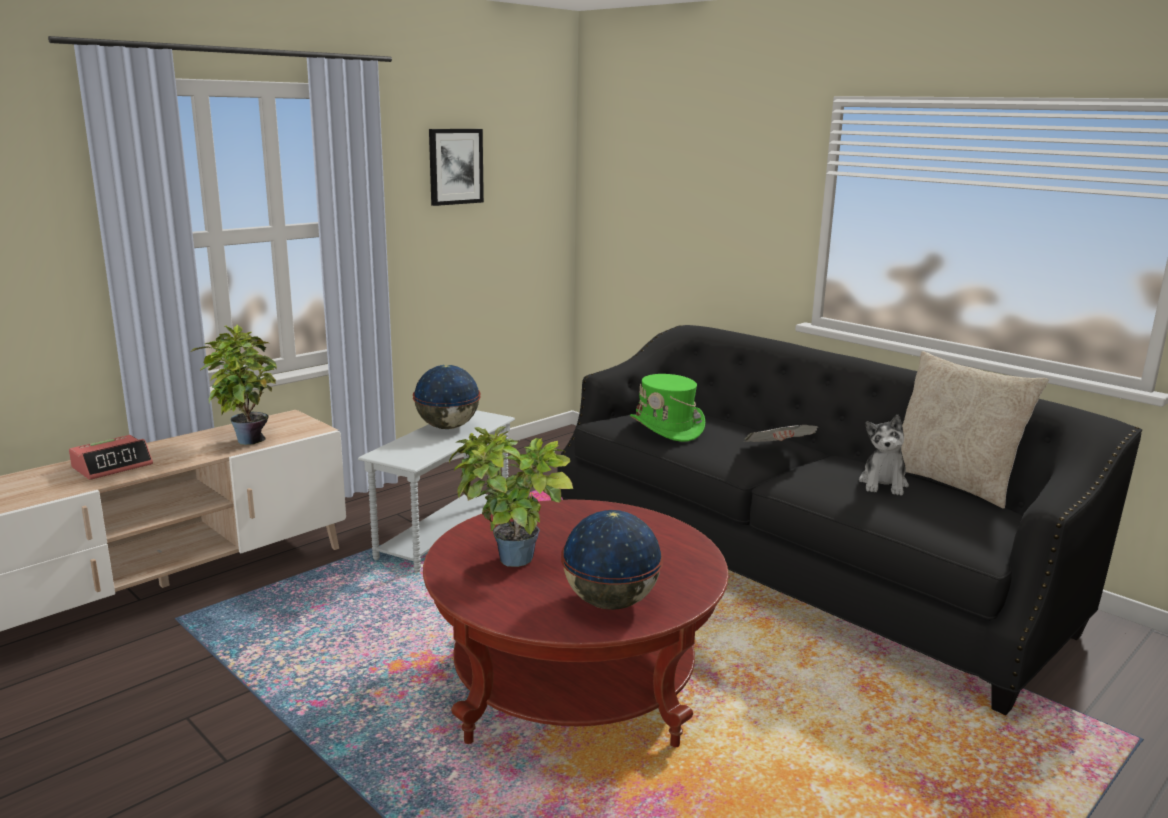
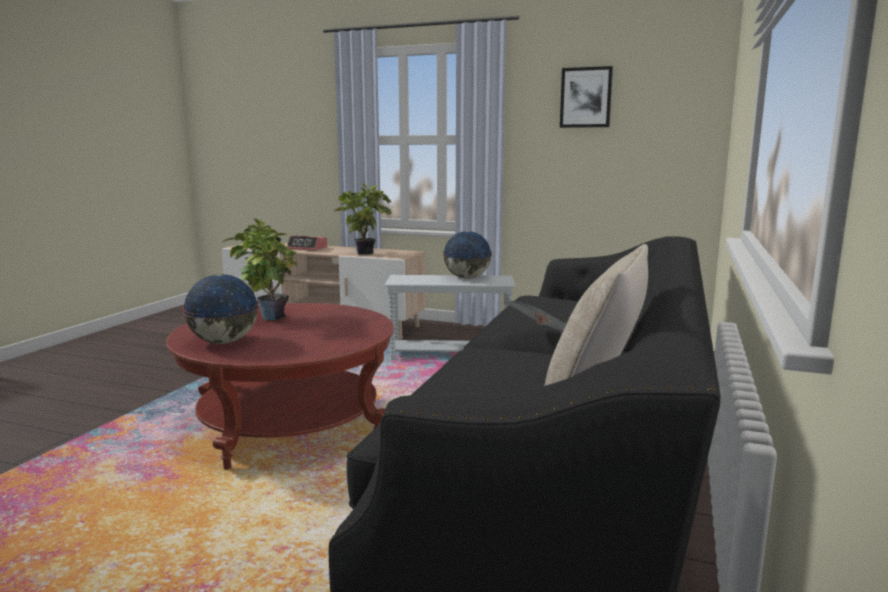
camera: 65 degrees right, 5 degrees down
(667, 428) = (540, 306): green hat -> none
(883, 484) = (520, 378): plush toy -> none

